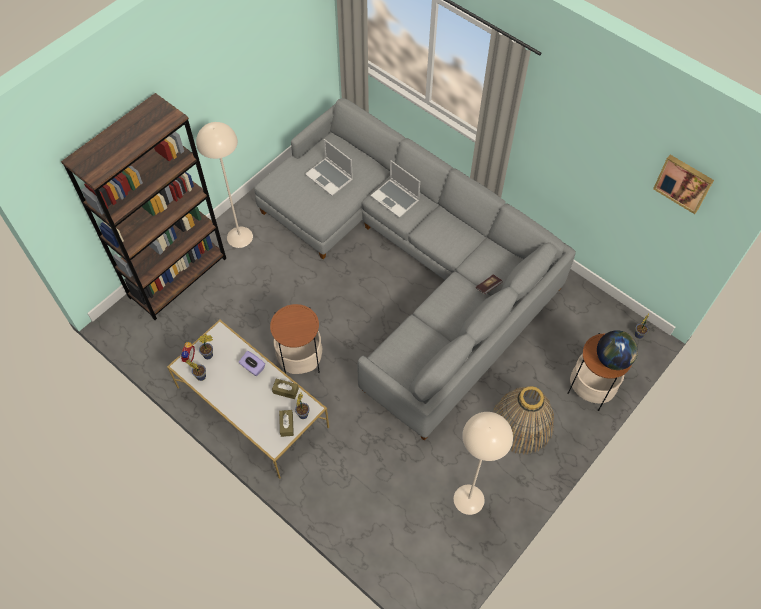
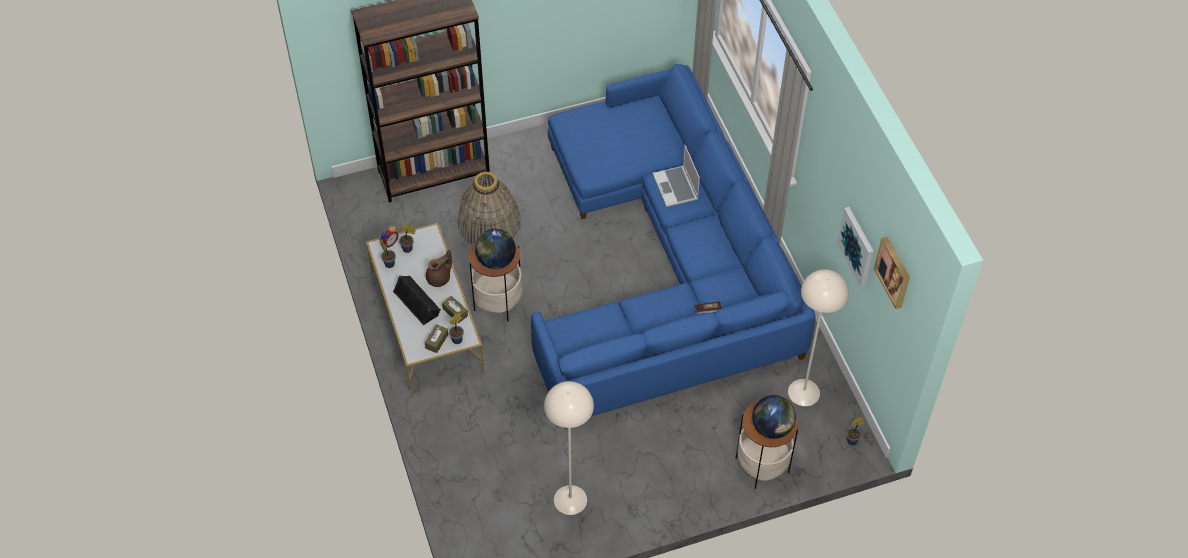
camera: 30 degrees right, 5 degrees down
(240, 237) = (516, 161): beige floor lamp -> beige floor lamp (804, 392)
(247, 398) = (417, 302): none -> black speaker
(253, 367) = (439, 278): purple tissue box -> brown teapot
(299, 329) = (496, 260): none -> globe
(330, 177) = (625, 138): laptop -> none
(412, 265) = (665, 265): grey sofa -> blue sofa
(521, 424) = (668, 462): basket -> basket (489, 222)
(615, 177) = (857, 246): none -> picture

